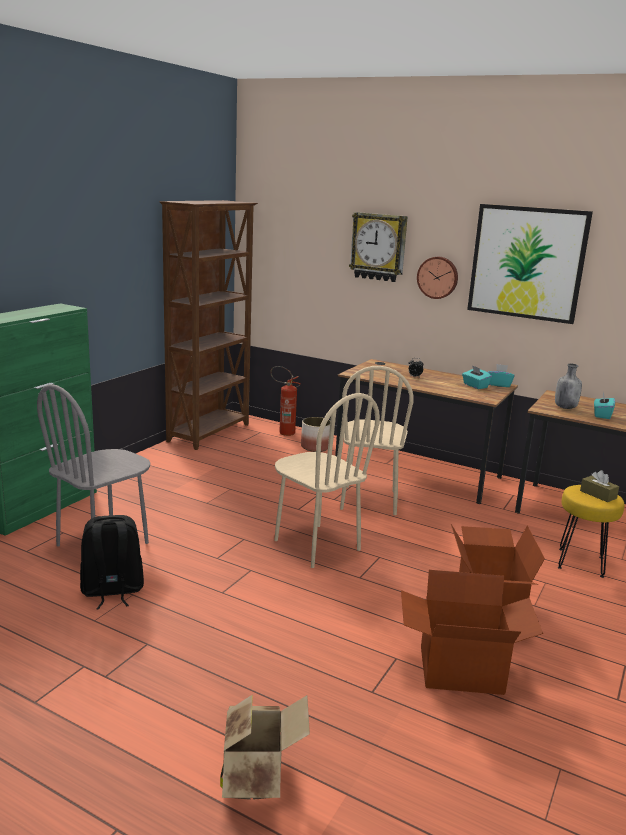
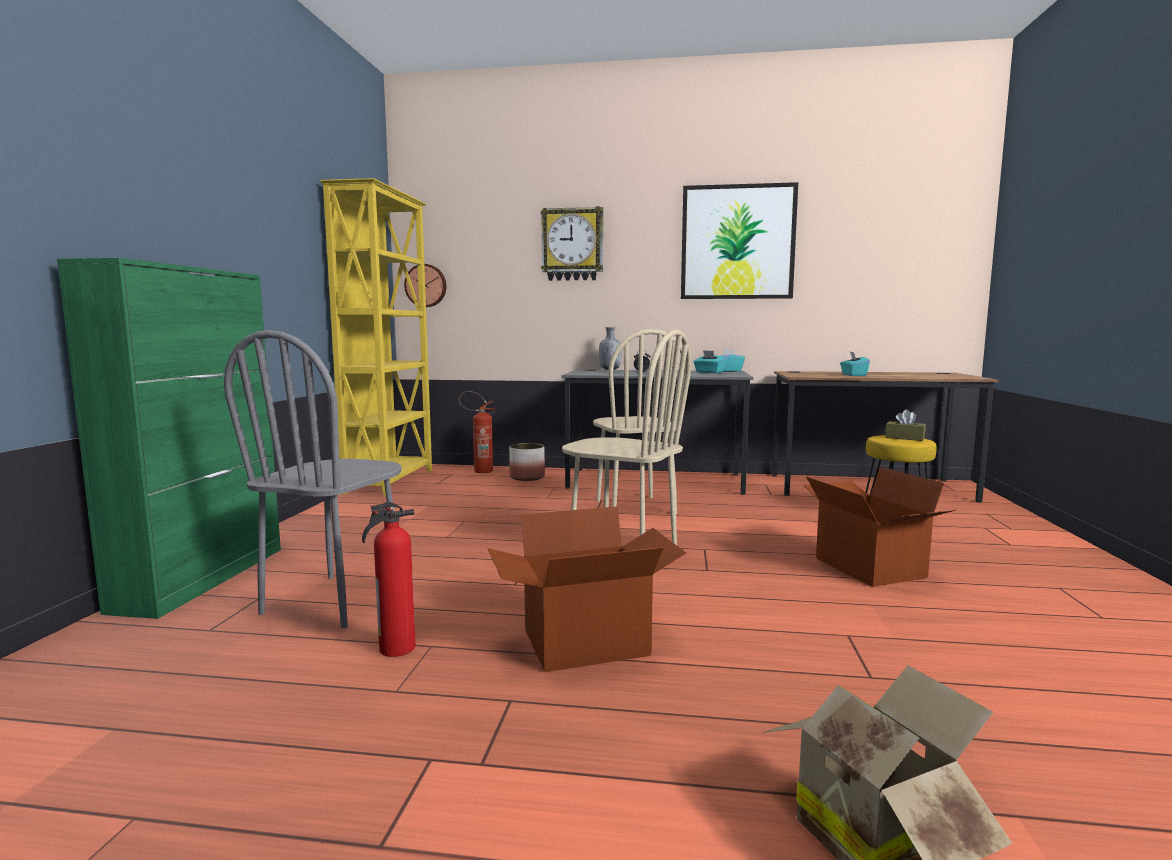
camera: 20 degrees left, 10 degrees down
(112, 591) = (394, 649): black backpack -> fire extinguisher
(210, 433) = (391, 481): brown bookcase -> yellow bookcase
(417, 472) = (655, 481): brown desk -> grey desk
(438, 277) = (643, 269): wall clock -> wall clock (426, 285)
(461, 671) = (930, 630): cardboard box -> cardboard box (586, 644)
(565, 407) = (814, 374): grey bottle -> grey bottle (609, 369)

